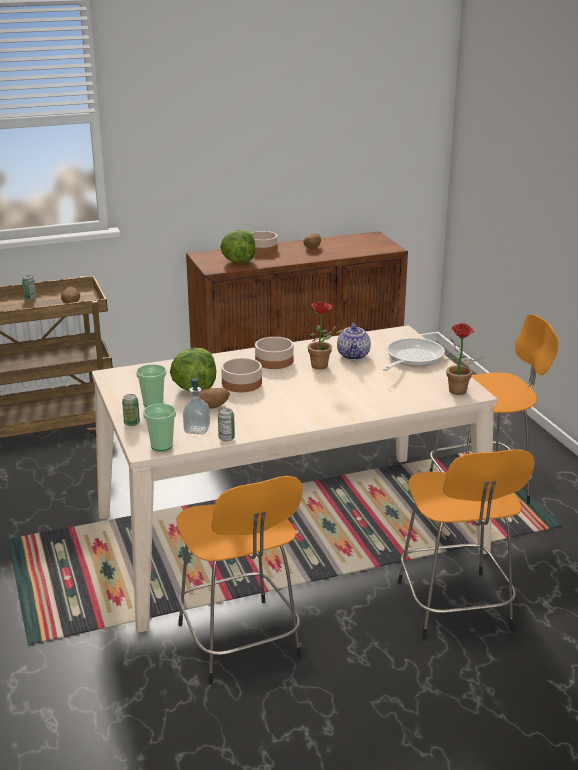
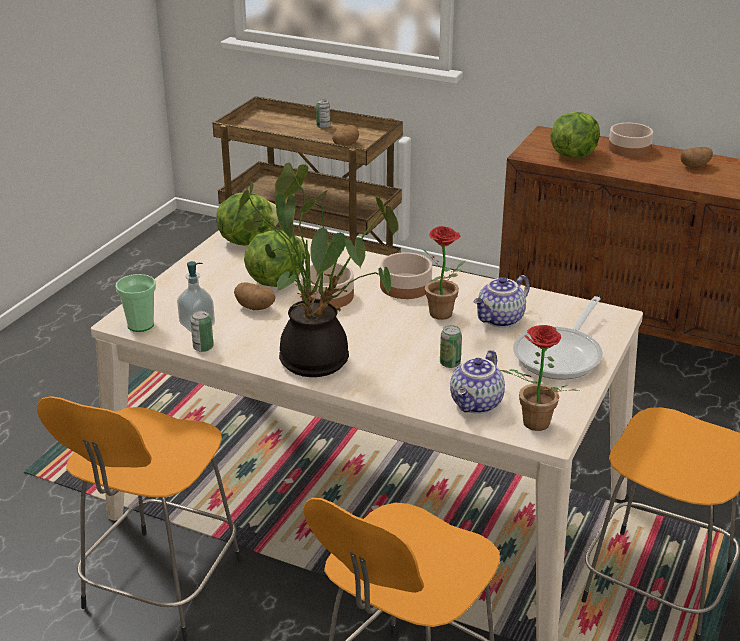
camera: 45 degrees right, 5 degrees up
(128, 376) = (248, 240): none -> lettuce
(132, 423) = (161, 289): can -> can (450, 363)
(153, 403) = (215, 278): cup -> none
(301, 413) = (318, 358): none -> potted plant
(411, 358) = (561, 355): frying pan -> frying pan turned 135 degrees clockwise
(418, 396) = (477, 404): none -> teapot

